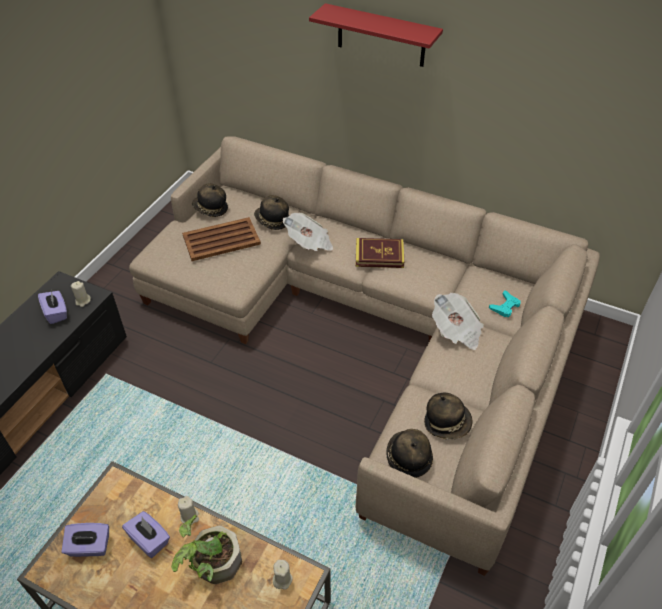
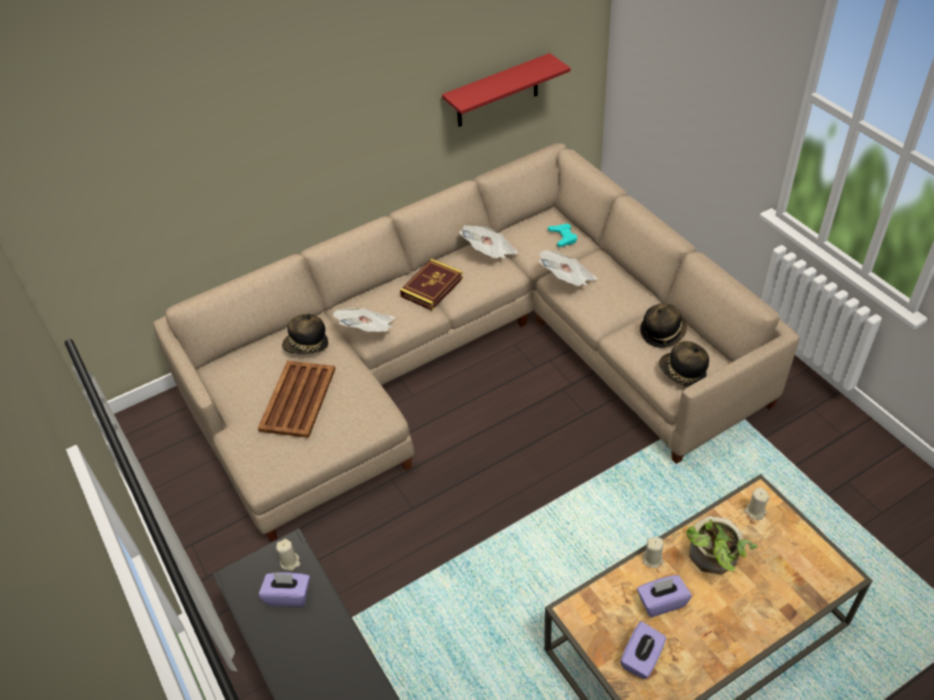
camera: 55 degrees left, 0 degrees up
(210, 209) = (236, 391): hat -> none
(381, 36) = (308, 79): red shelf -> red shelf (497, 91)
(446, 271) = (489, 252): none -> newspaper

